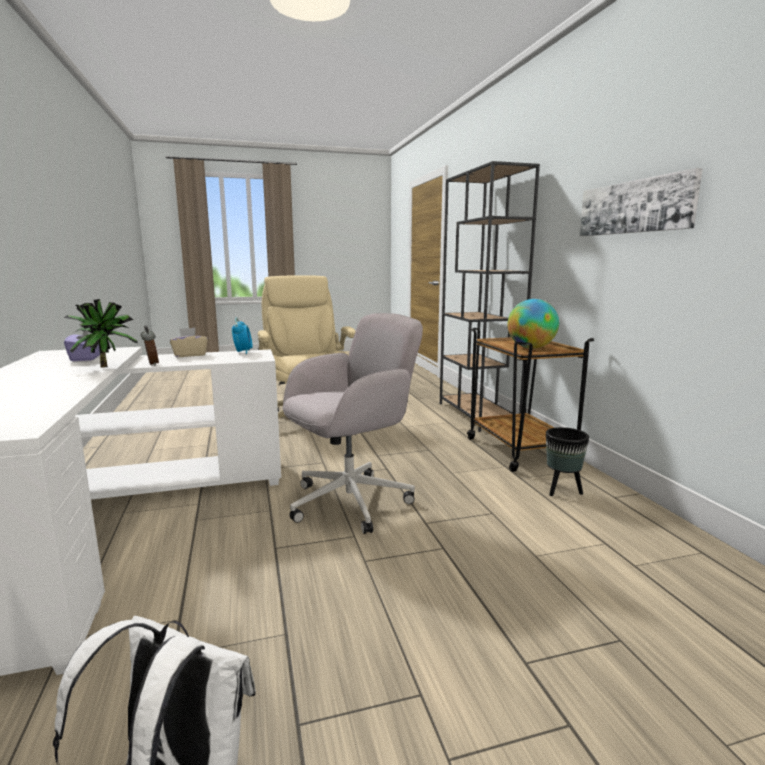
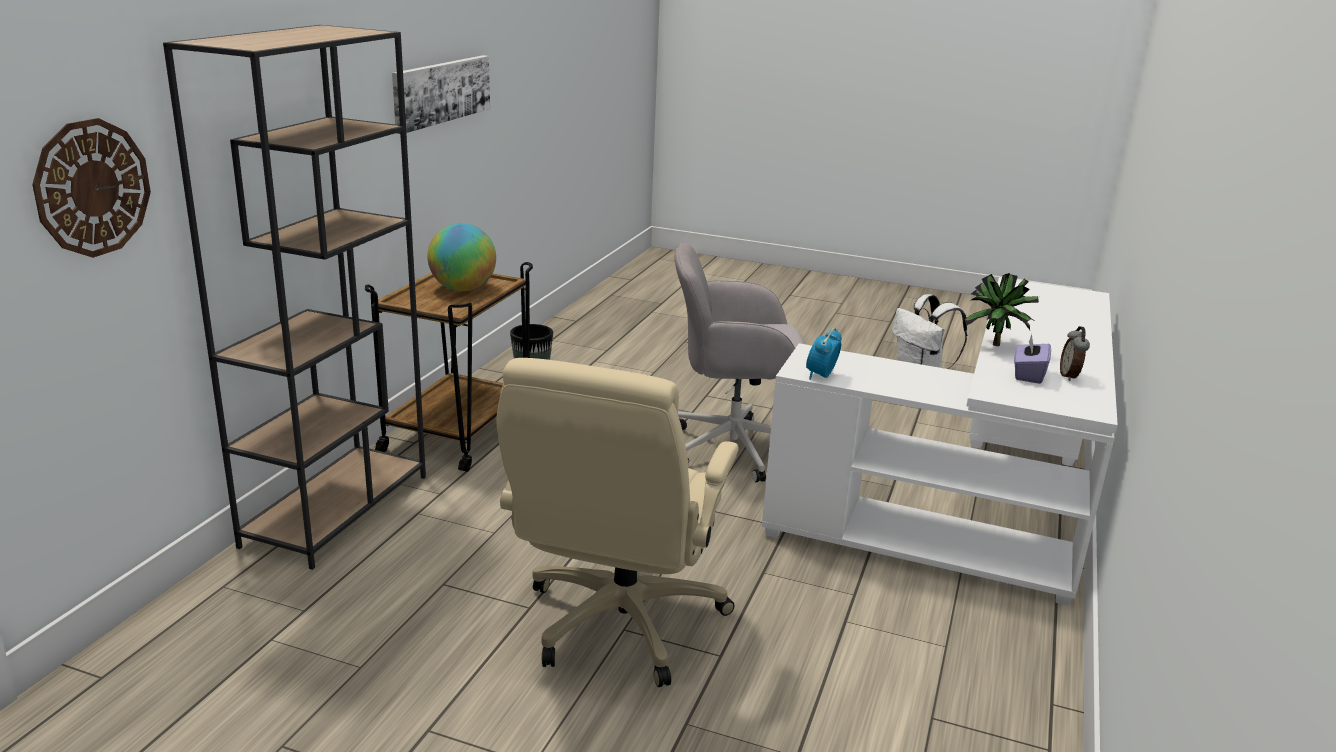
camera: 145 degrees left, 10 degrees up
(151, 364) = (949, 375): alarm clock -> alarm clock (1070, 376)
(189, 355) = (897, 388): beige tissue box -> none
(470, 234) = (92, 188): none -> wall clock

